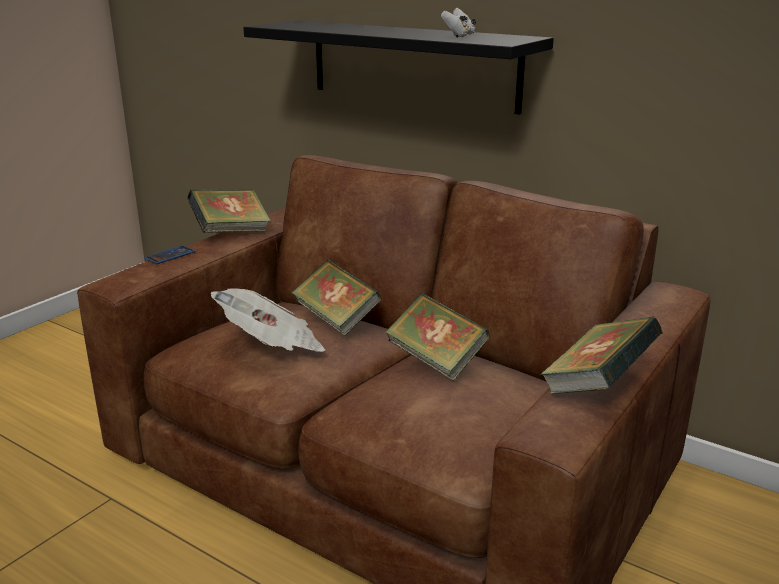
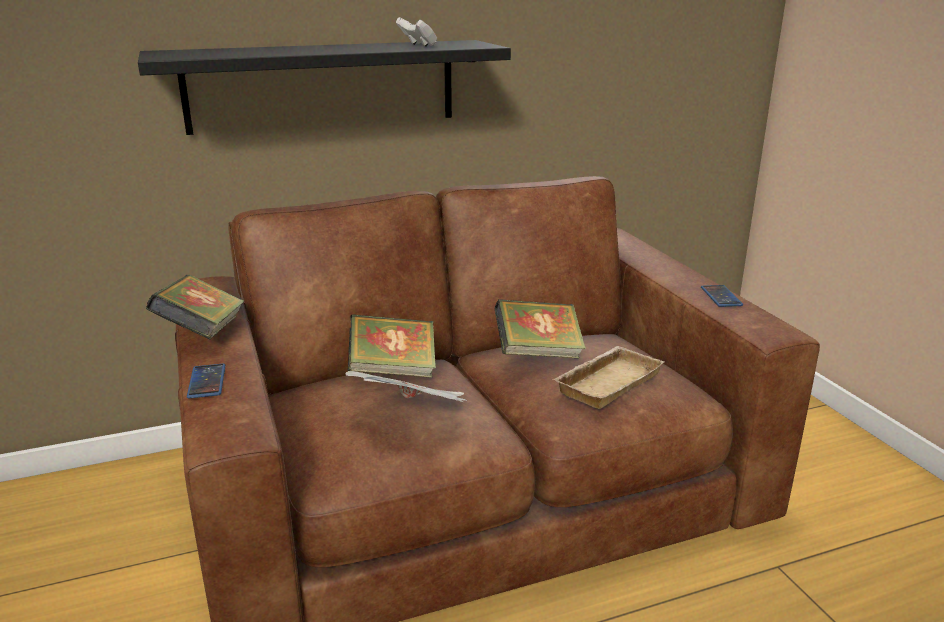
camera: 55 degrees left, 0 degrees up
(420, 405) = (606, 382): none -> beige tray
(597, 386) = (721, 296): book -> phone

